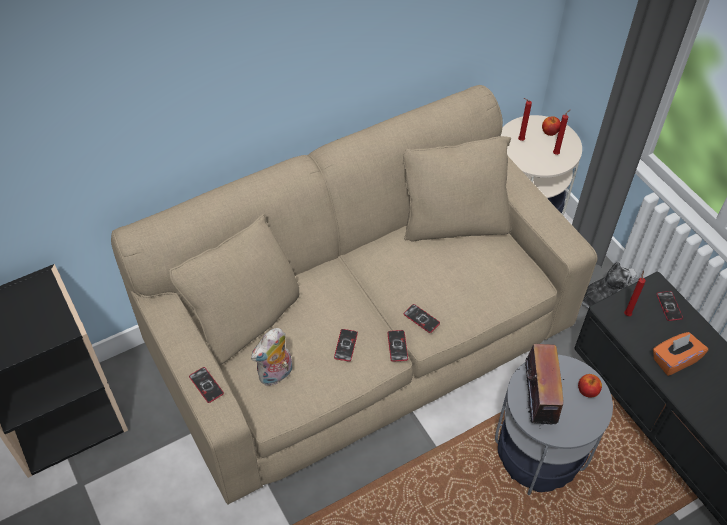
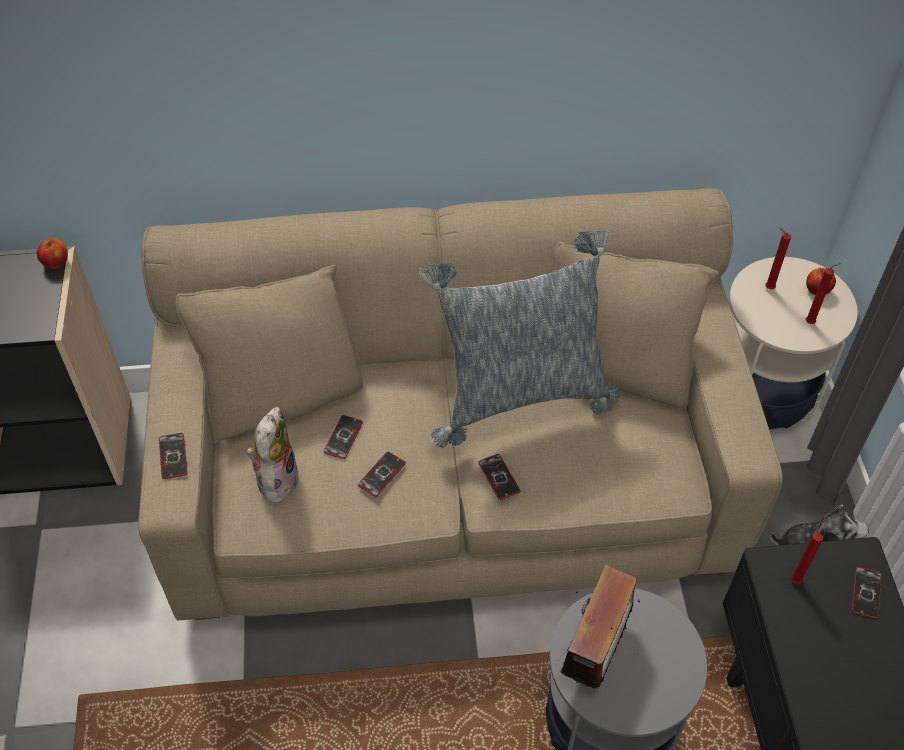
camera: 25 degrees right, 0 degrees up
(276, 375) = (276, 478): plush toy -> plush toy turned 120 degrees clockwise
(397, 346) = (449, 501): phone -> phone (343, 437)
(407, 266) = (517, 402): none -> pillow
(587, 391) = (673, 663): apple -> apple (56, 263)
(674, 360) = (831, 672): orange tissue box -> none

